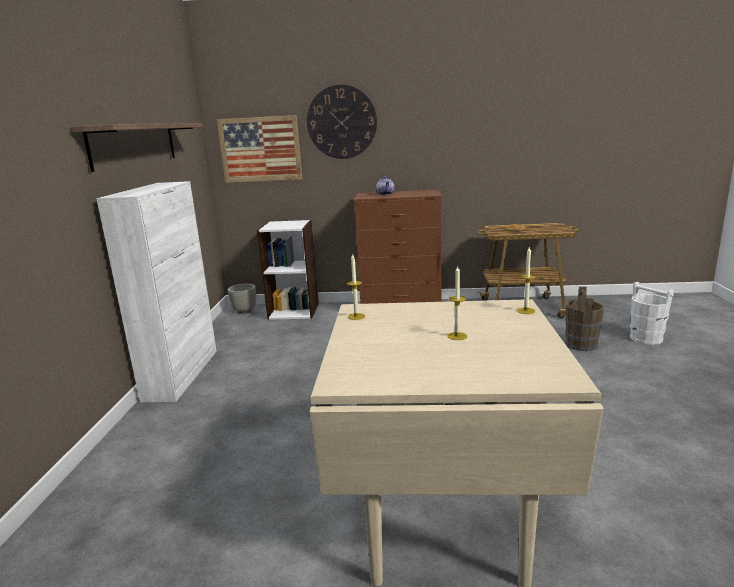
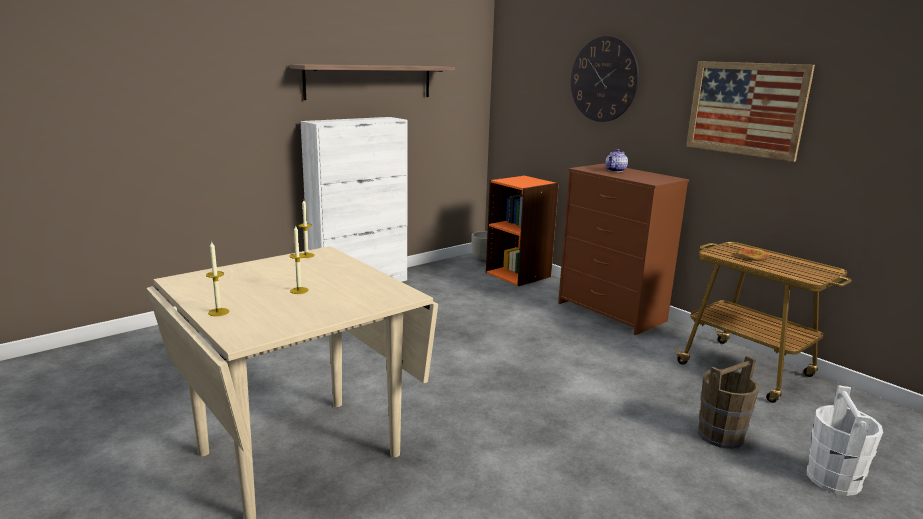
camera: 45 degrees right, 0 degrees up
(260, 149) = (530, 99): picture -> picture (745, 109)
(294, 311) = (518, 274): white bookcase -> orange bookcase
(526, 311) = (393, 300): candle -> candle (218, 312)

